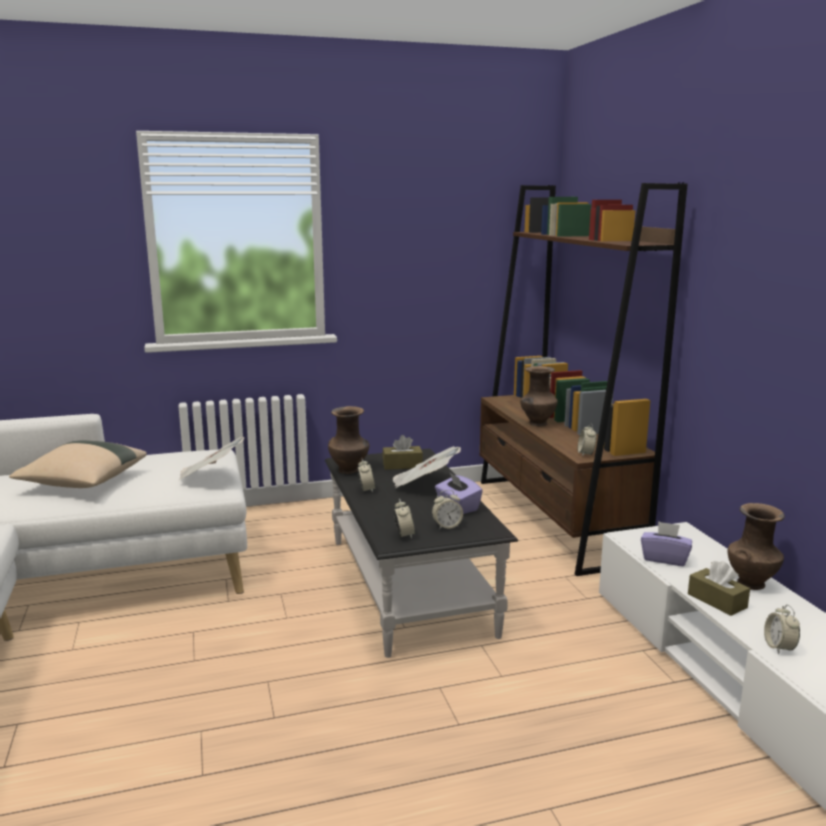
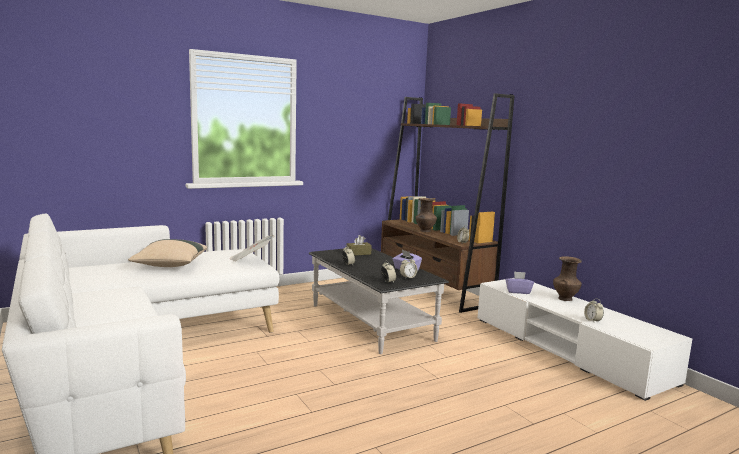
camera: 15 degrees left, 5 degrees down
(349, 470) = (330, 256): brown vase -> none
(424, 484) = (378, 261): newspaper -> none
(717, 601) = (553, 306): brown tissue box -> none

